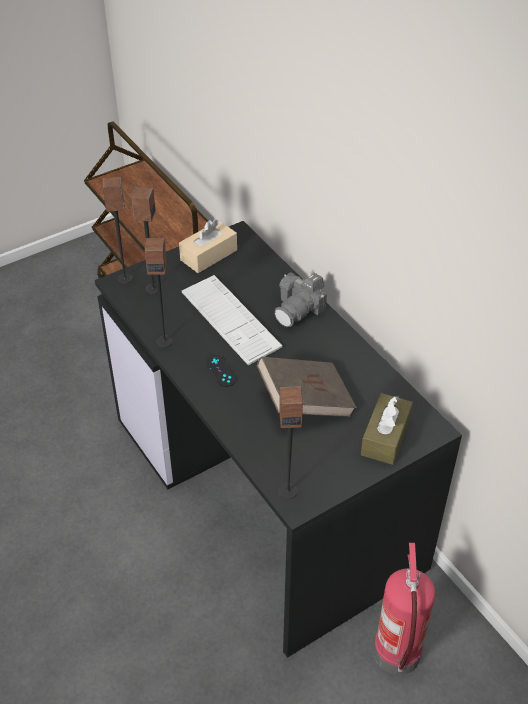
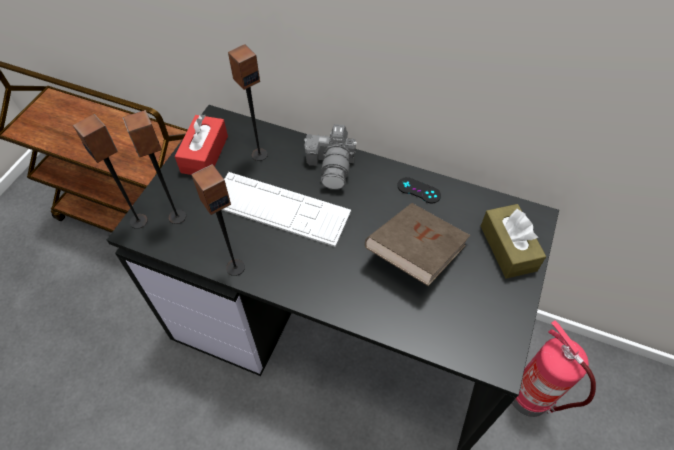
camera: 35 degrees left, 10 degrees up
(208, 255) = (204, 154): beige tissue box -> red tissue box
(221, 371) = (315, 267): black game controller -> black game controller (418, 190)
(288, 490) = (480, 355): speaker -> speaker (259, 154)

